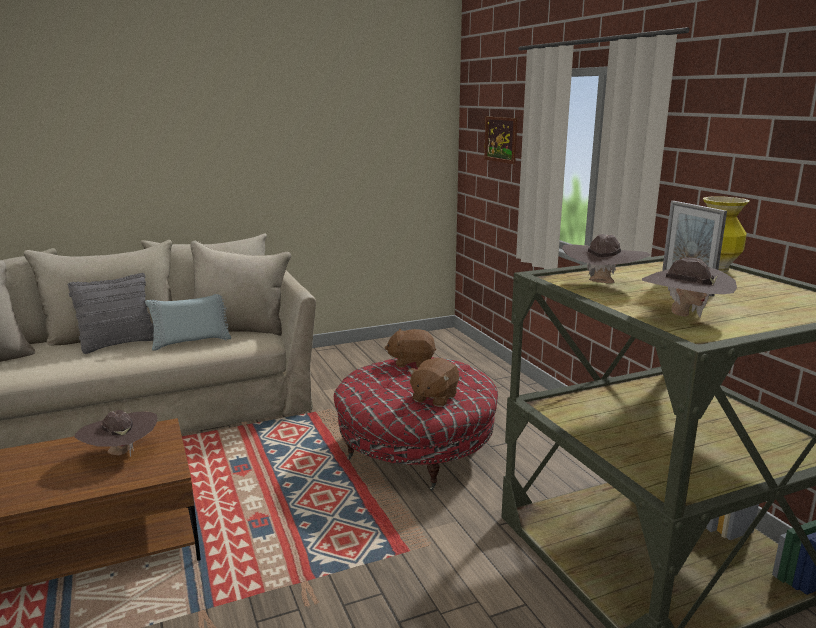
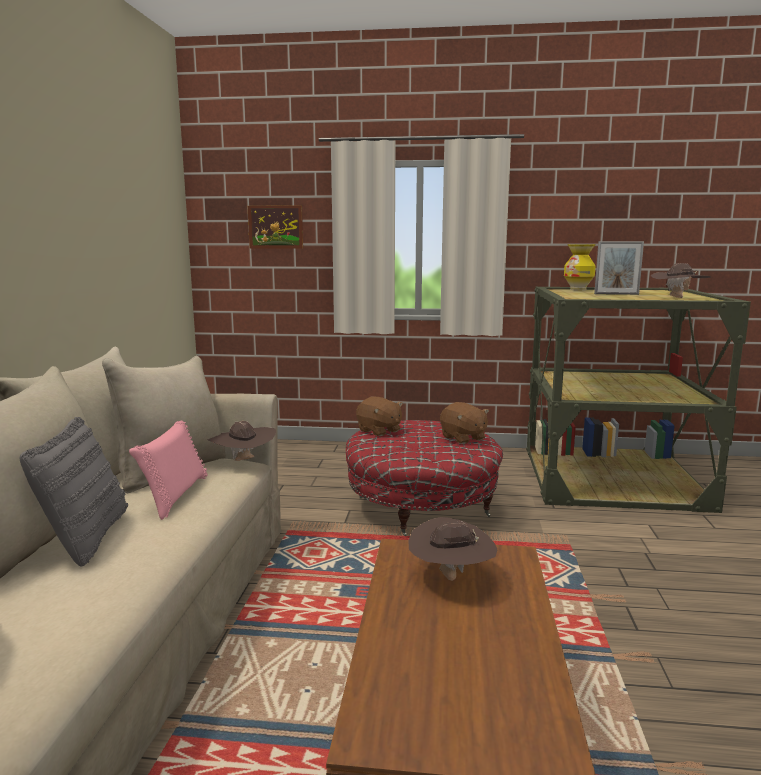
camera: 60 degrees left, 5 degrees down
(191, 342) = (175, 496): blue pillow -> pink pillow
(411, 362) = (379, 431): brown plush toy -> brown plush toy turned 75 degrees counterclockwise
(601, 285) = (600, 298): brown hat -> brown hat (243, 461)

